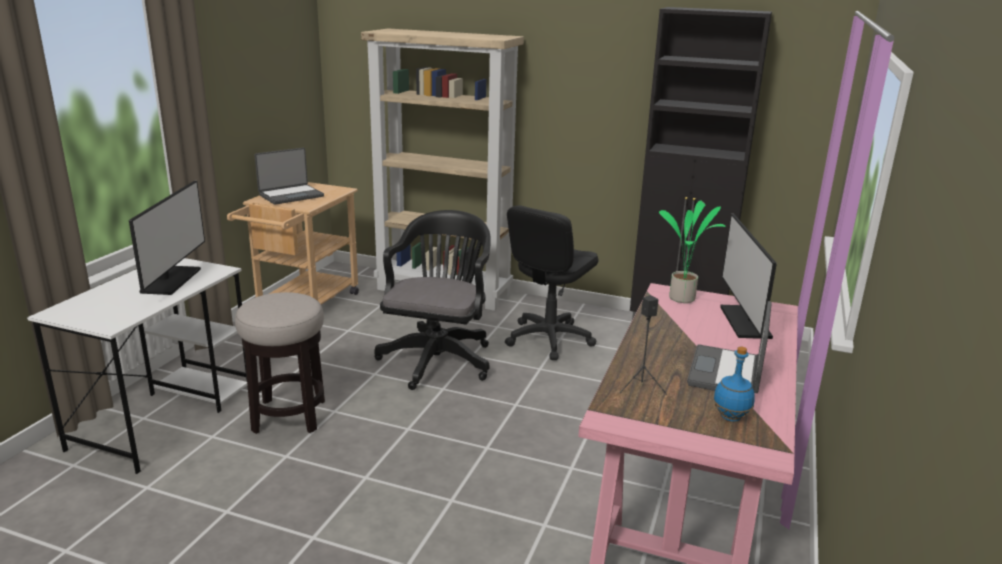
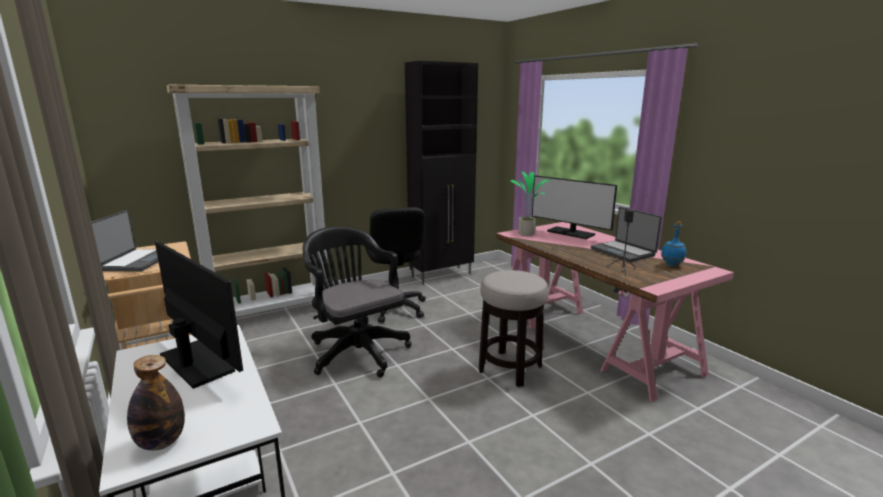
camera: 50 degrees left, 5 degrees down
(77, 311) = (161, 442): none -> bottle
(289, 416) = (333, 449): stool -> stool (510, 368)

